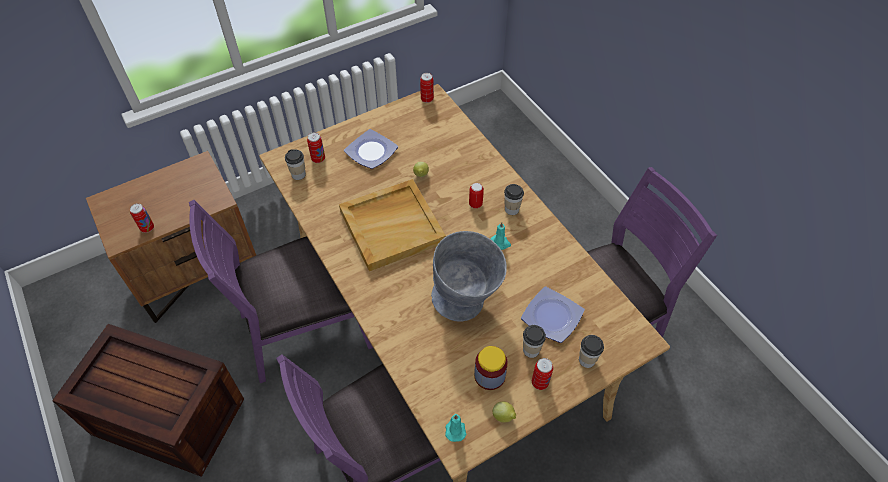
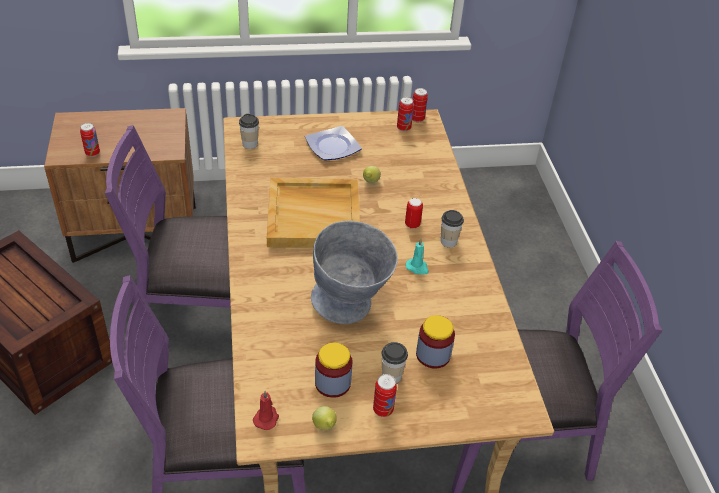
camera: 20 degrees right, 10 degrees down
(318, 159) = (277, 137): can -> can (403, 128)
(455, 429) = (266, 418): turquoise candle -> red candle
(552, 318) = (433, 355): plate -> jar
(587, 360) = (448, 408): cup -> none

